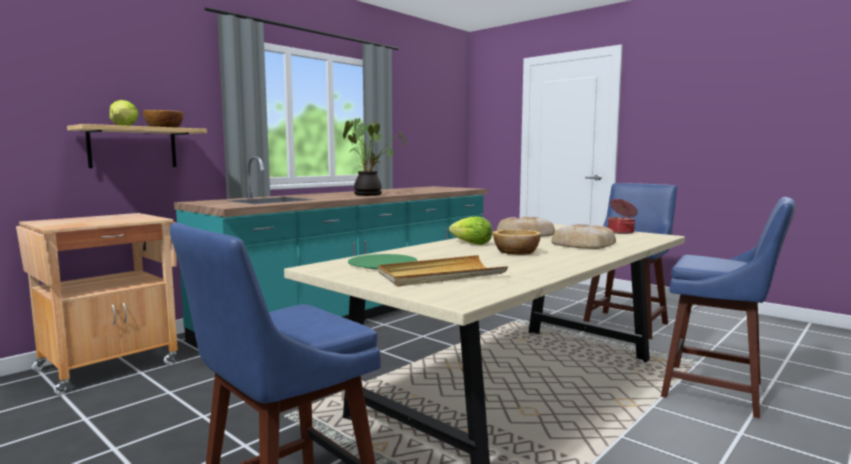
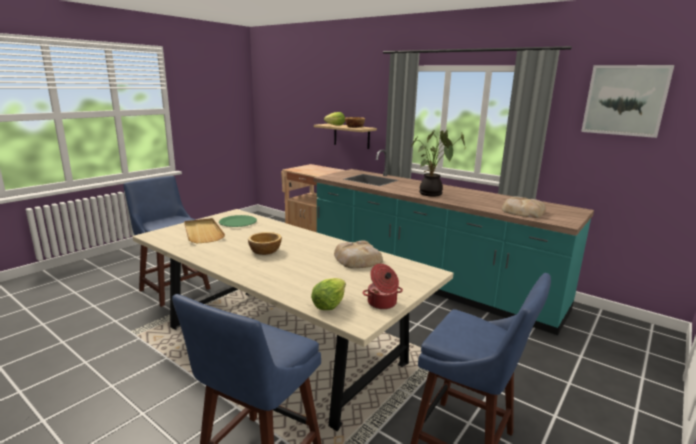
camera: 85 degrees right, 10 degrees up
(421, 97) = (625, 100): none -> picture
(472, 244) = (302, 240): lettuce -> lettuce (329, 305)
(582, 244) = (299, 275): bread -> bread (522, 211)

